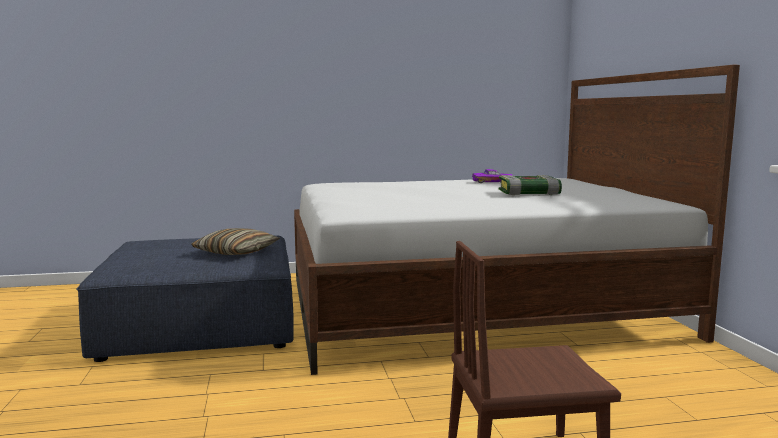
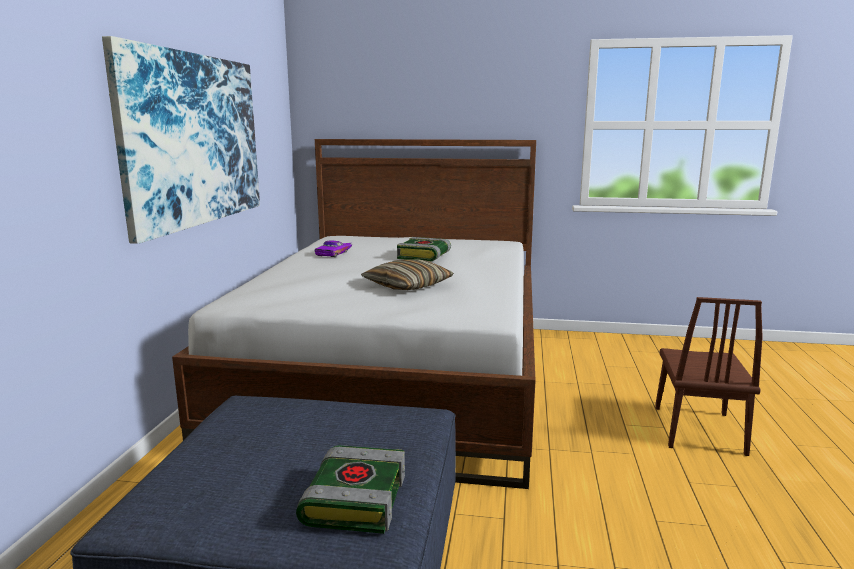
camera: 70 degrees left, 5 degrees up
(150, 264) = (354, 498): none -> book
(236, 252) = (329, 428): pillow -> pillow (407, 285)
(388, 76) = (194, 140): none -> picture

